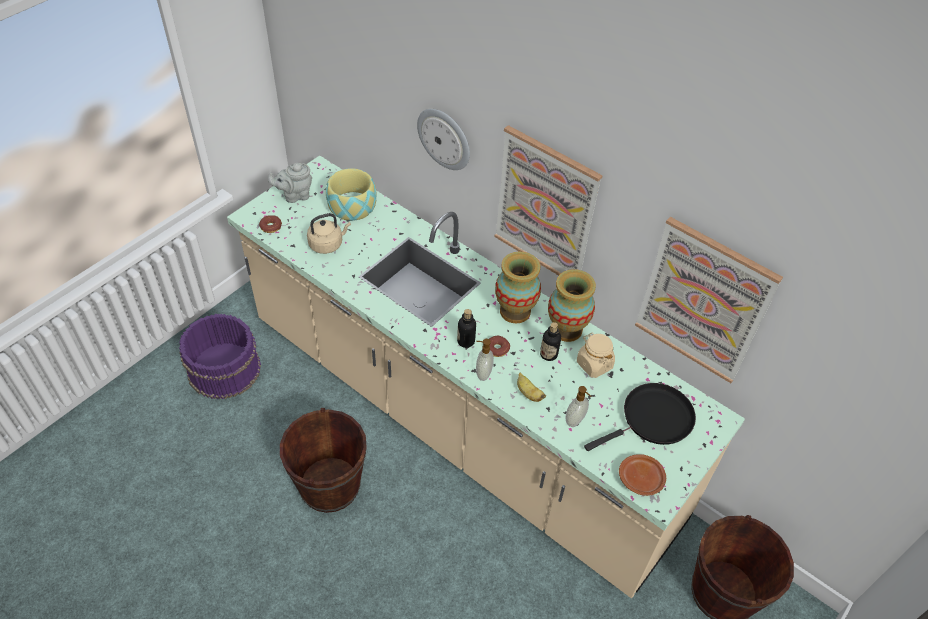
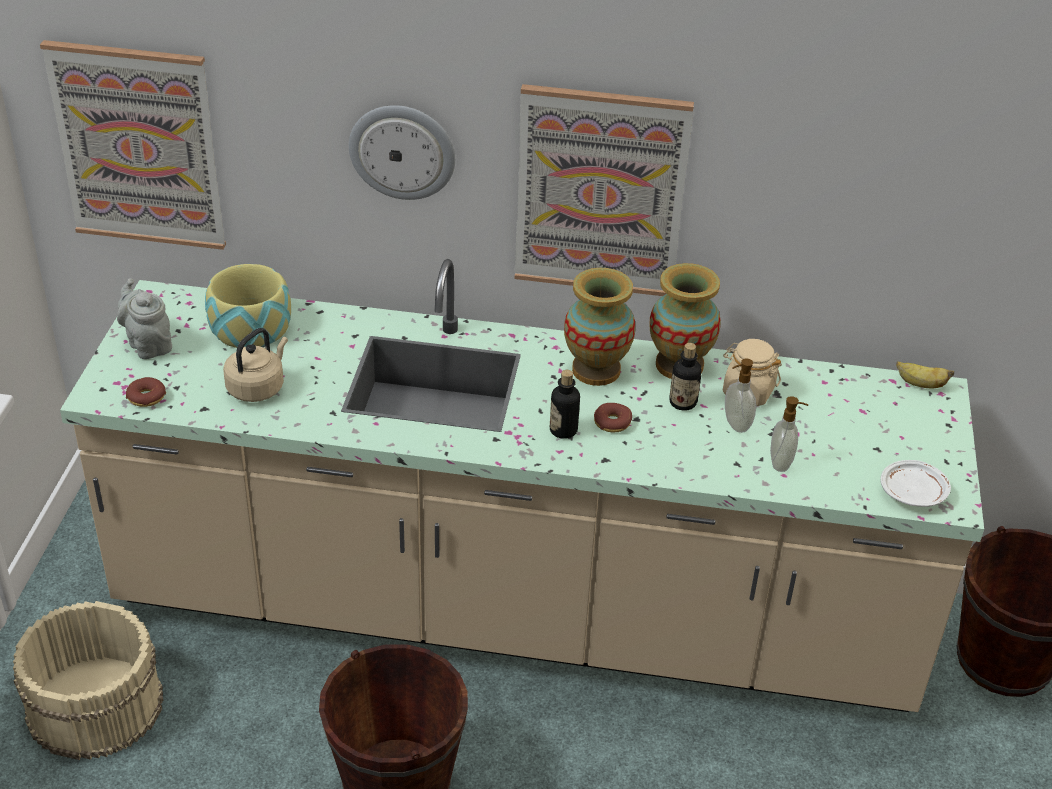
camera: 30 degrees left, 10 degrees down
(223, 369) = (94, 706): purple bucket -> beige bucket
(295, 196) = (148, 344): grey teapot -> grey teapot turned 105 degrees clockwise
(482, 373) = (619, 458): soap dispenser -> soap dispenser (735, 424)
(528, 393) = (697, 457): banana -> banana (920, 384)
(641, 479) = (913, 493): brown plate -> white plate
(653, 419) = (869, 422): black frying pan -> none
(703, 301) = (876, 229): picture -> picture (138, 146)

